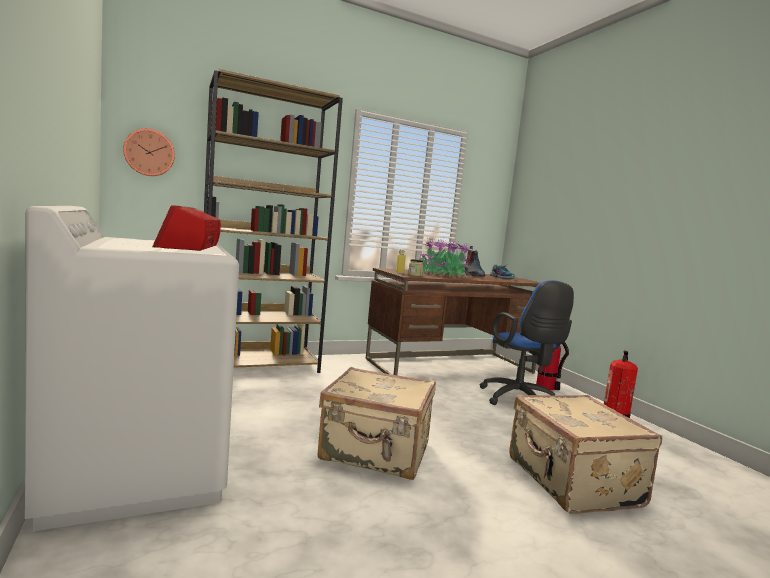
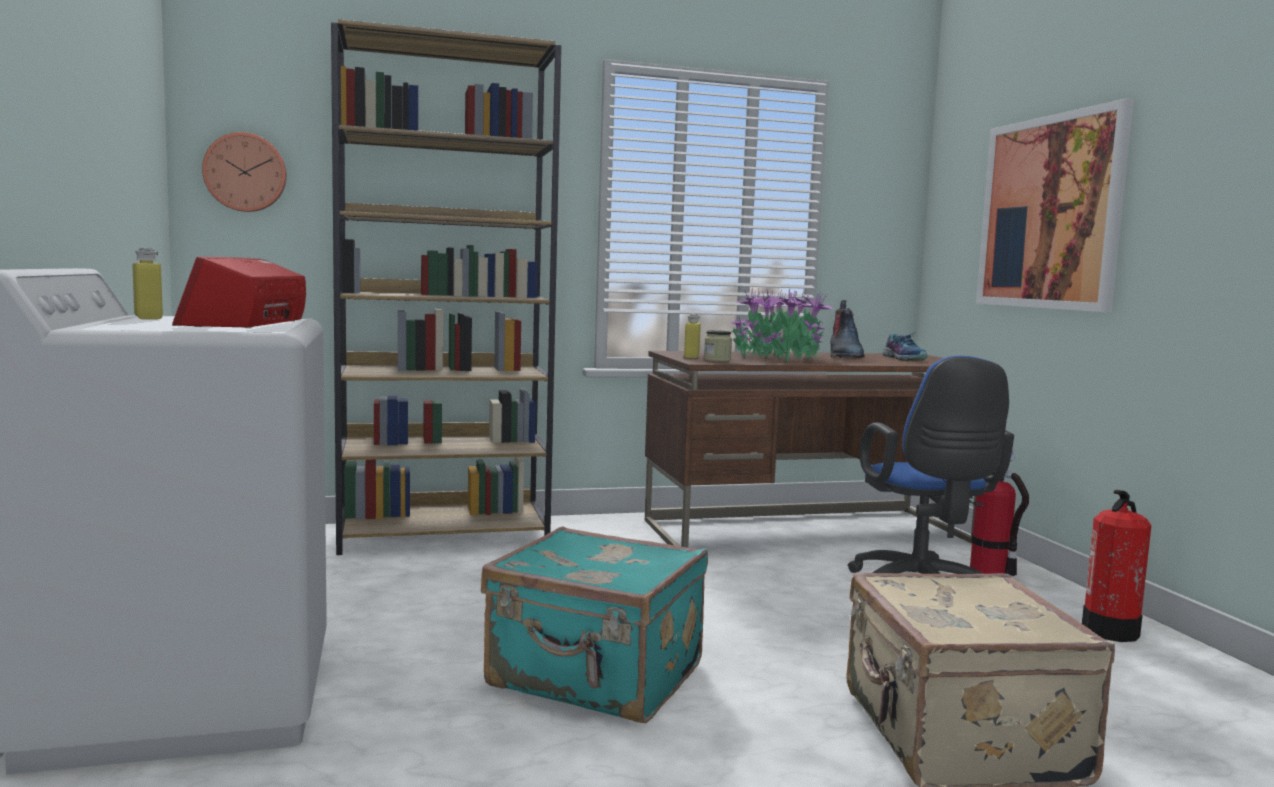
camera: 10 degrees right, 0 degrees up
(121, 239) = (148, 317): none -> yellow bottle
(376, 452) = (596, 678): beige suitcase -> turquoise suitcase
(581, 208) = (1050, 213): none -> picture

